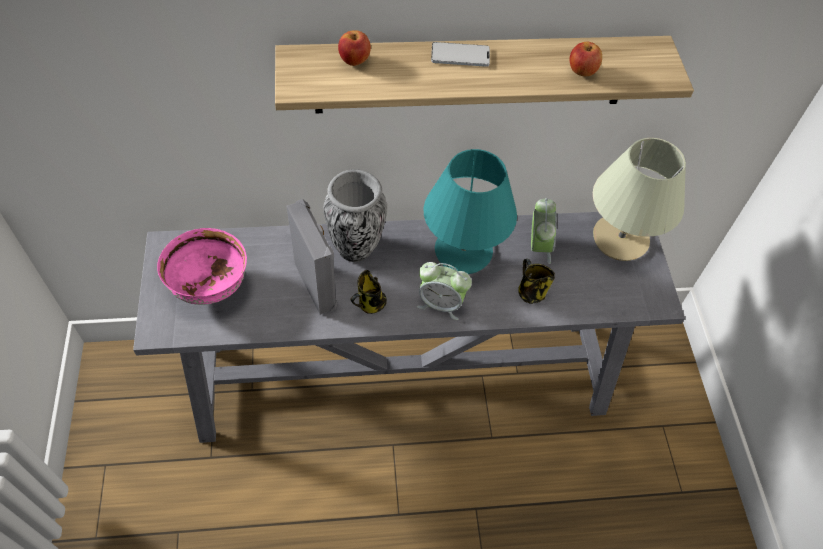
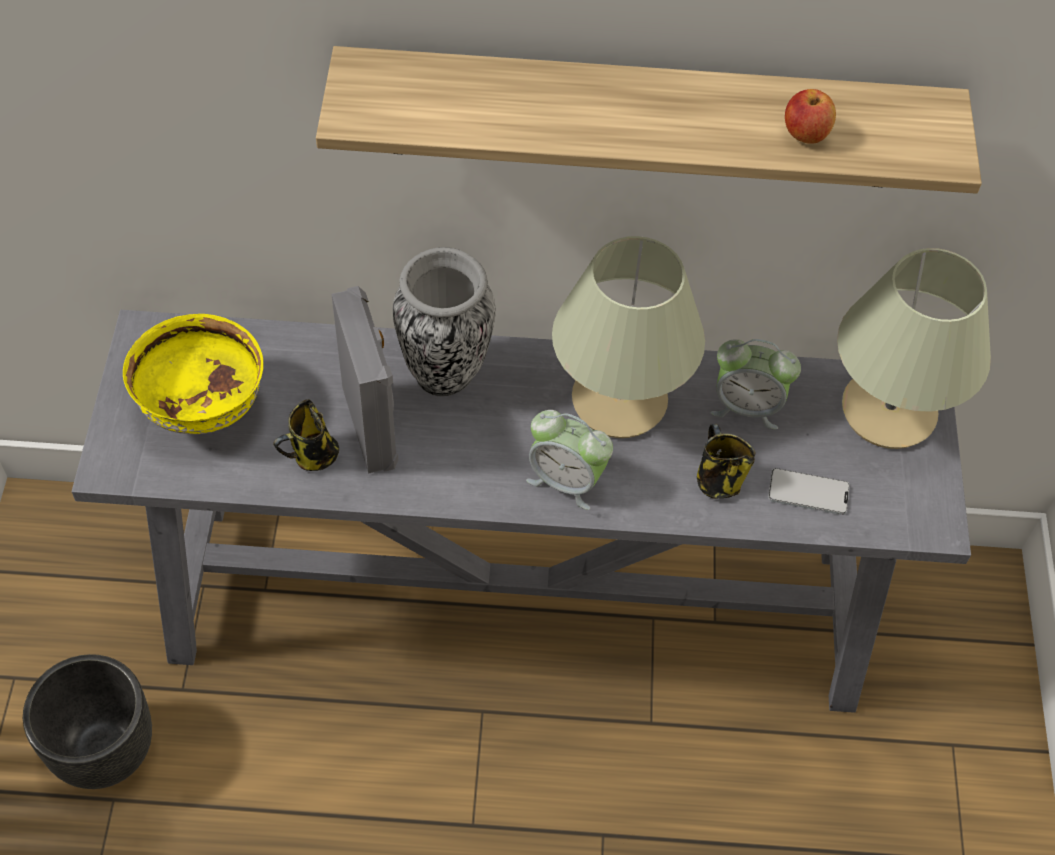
camera: 10 degrees right, 0 degrees up
(169, 501) = (106, 750): none -> black planter
(210, 287) = (203, 409): pink bowl -> yellow bowl
(354, 61) = (449, 83): apple -> none
(370, 304) = (451, 467): mug -> mug (312, 456)
(460, 55) = (616, 90): phone -> phone (808, 492)
(463, 252) = (619, 402): turquoise table lamp -> beige table lamp
(538, 246) = (747, 406): alarm clock -> alarm clock turned 90 degrees clockwise

